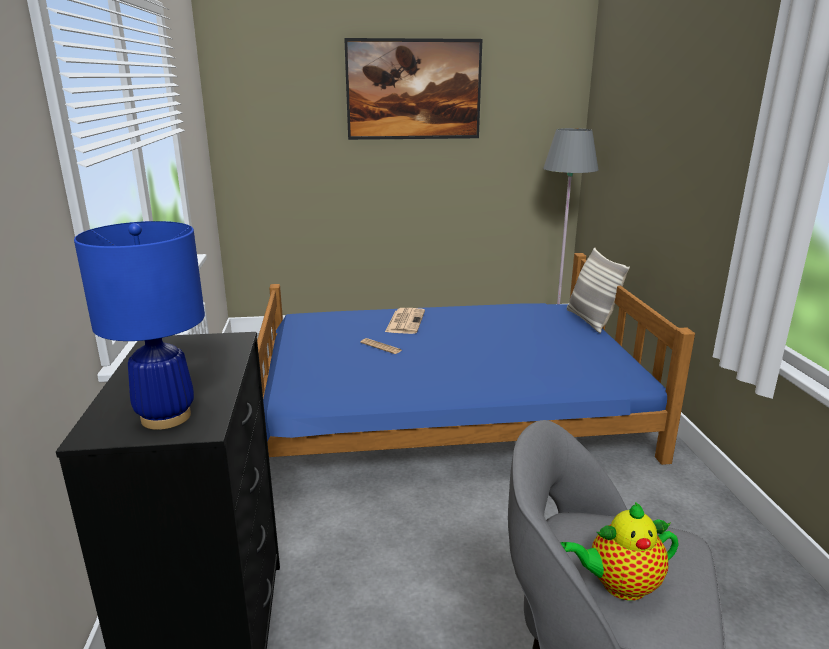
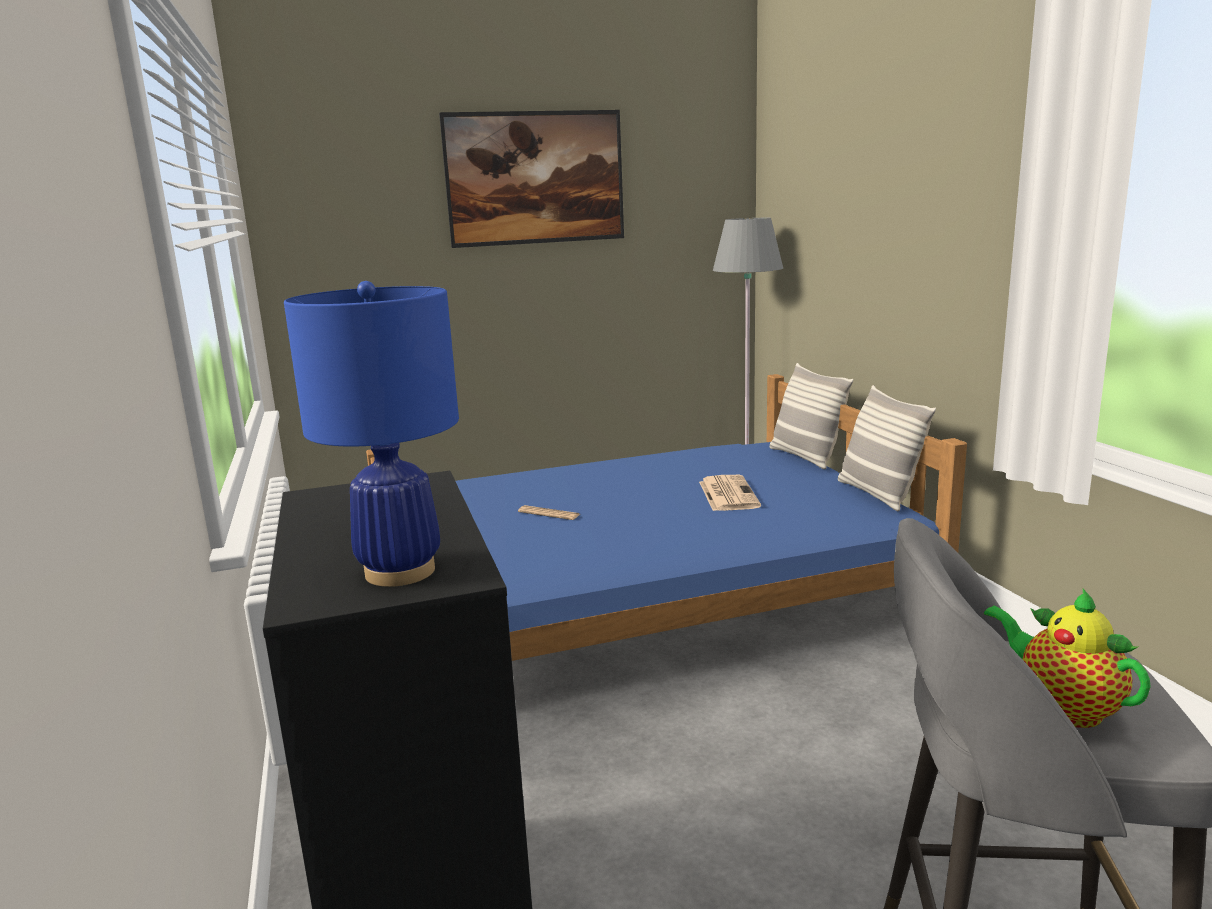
camera: 10 degrees left, 5 degrees down
(405, 321) = (566, 481): newspaper -> newspaper (727, 494)
(619, 585) = (1062, 707): teapot -> teapot turned 75 degrees clockwise
(631, 360) = (878, 494): none -> pillow

